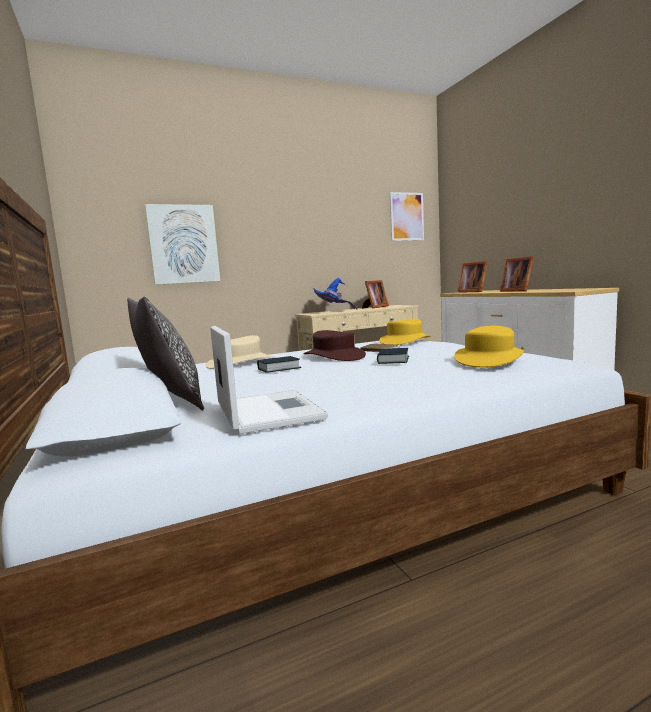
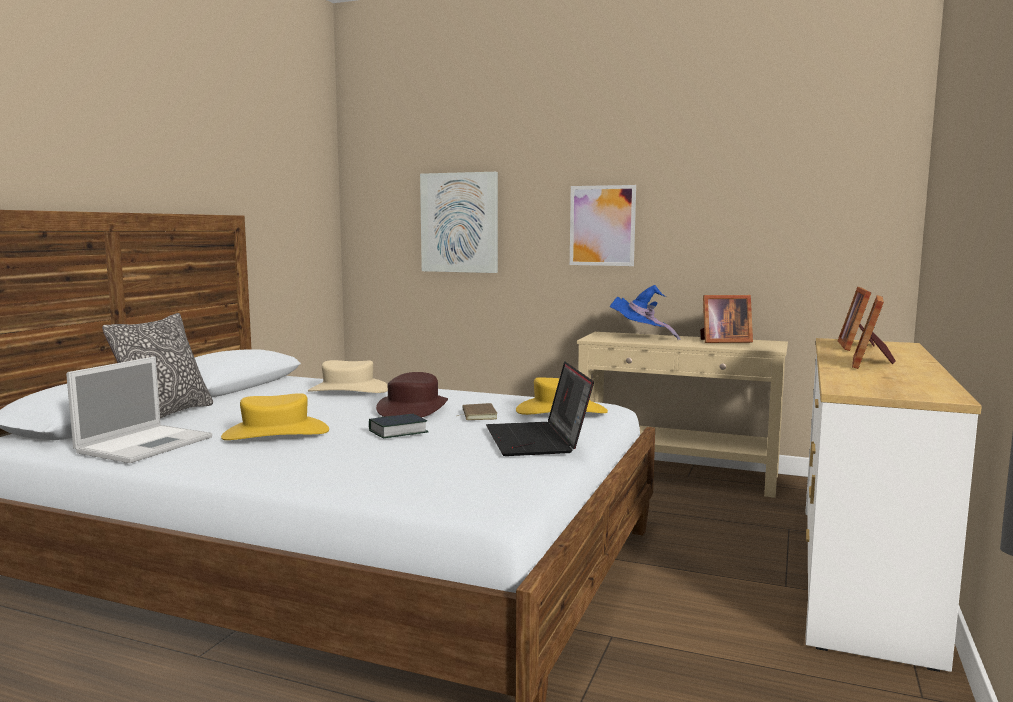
camera: 45 degrees right, 0 degrees up
(279, 369) = (326, 408): book -> none
(406, 216) = (839, 179): picture -> picture (602, 225)
(461, 347) = (538, 440): none -> laptop
(489, 359) = (436, 463): yellow hat -> yellow hat (276, 433)

